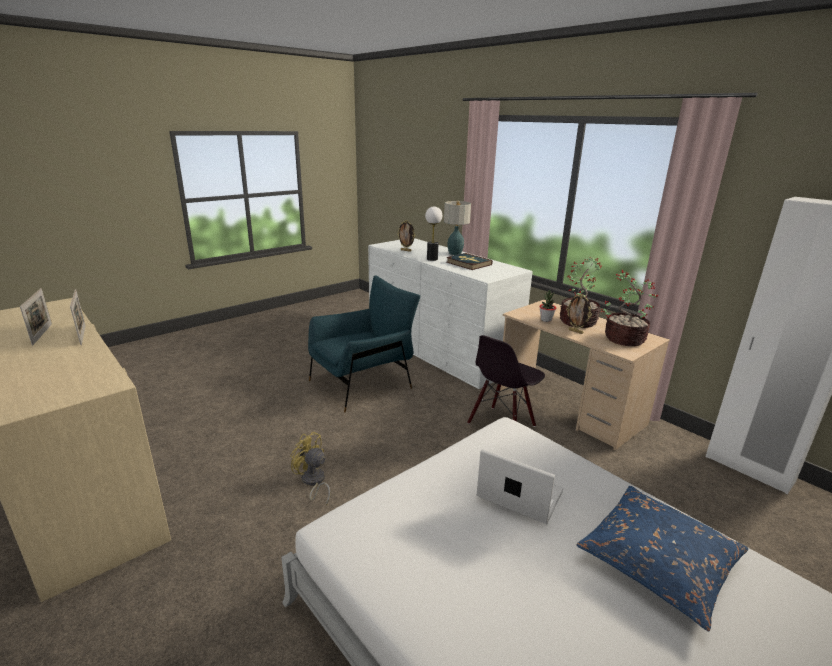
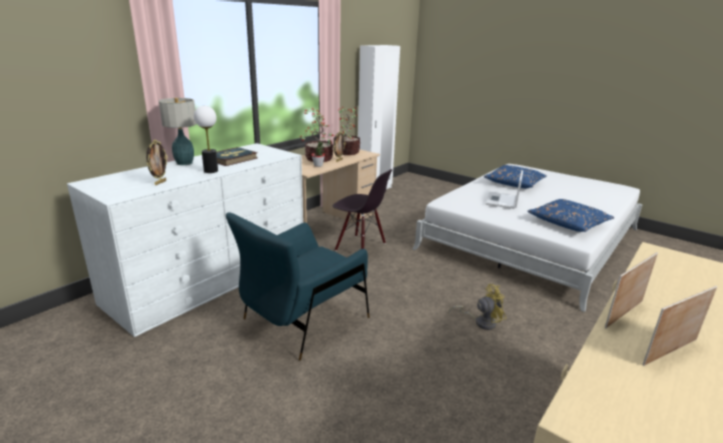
camera: 100 degrees left, 0 degrees up
(313, 482) = (481, 322): yellow fan -> yellow fan turned 120 degrees counterclockwise
(363, 383) = (303, 320): blue armchair -> blue armchair turned 90 degrees counterclockwise
(408, 552) = (568, 223): none -> blue pillow

